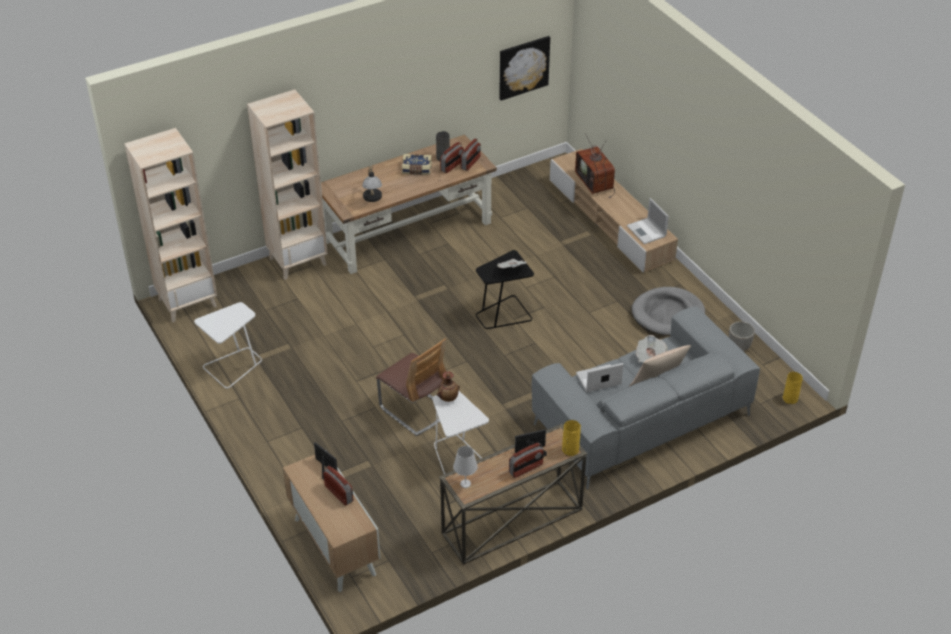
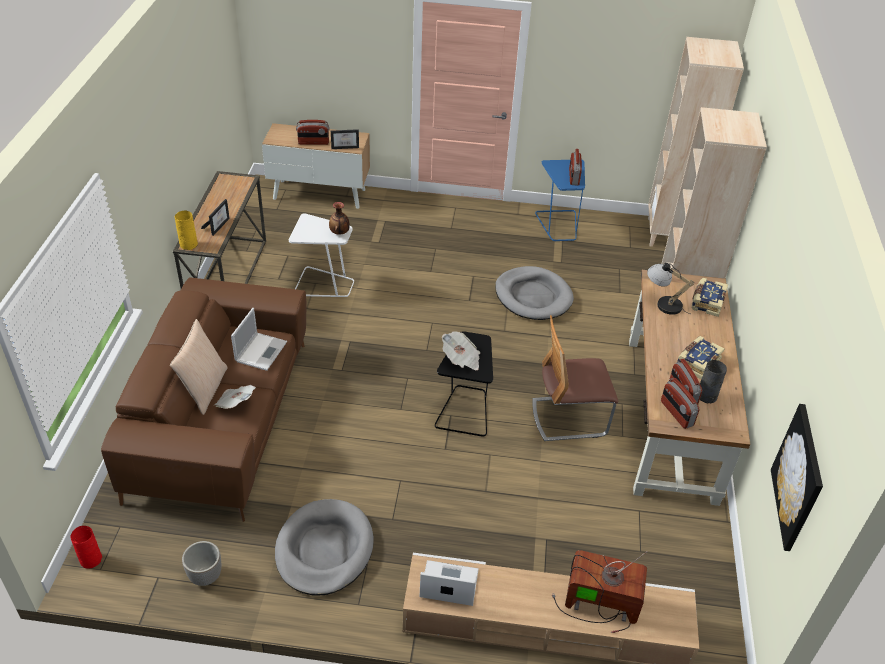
camera: 125 degrees right, 0 degrees up
(233, 366) = (559, 225): white side table -> blue side table
(348, 338) = (533, 296): none -> grey dog bed
(350, 183) = (707, 302): none -> book
(415, 409) = (402, 290): chair -> chair (569, 418)
(465, 484) = (235, 182): white table lamp -> none
(526, 468) = (205, 214): radio -> radio (573, 177)
(641, 418) = (221, 419): grey sofa -> brown sofa
(790, 399) = (90, 559): yellow vase -> red vase

